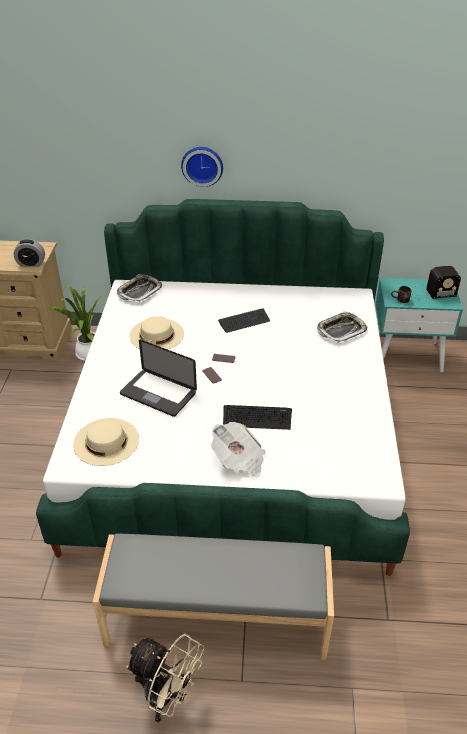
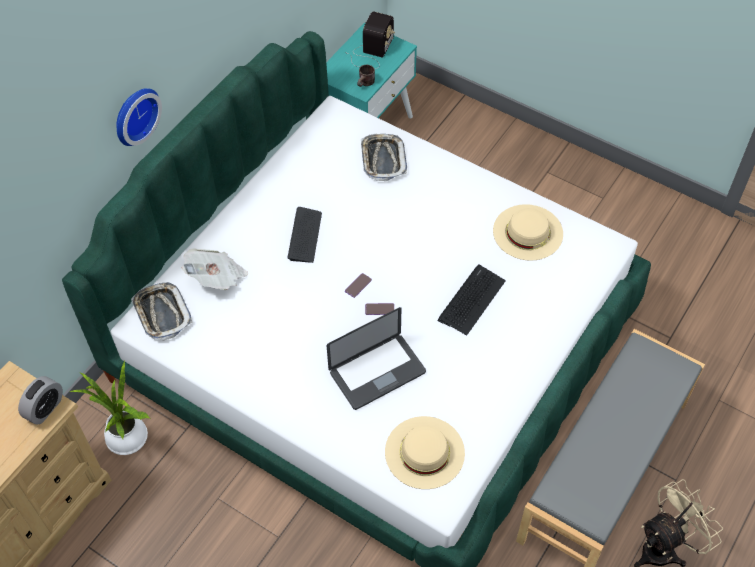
camera: 60 degrees left, 15 degrees up
(156, 334) = (268, 331): beige hat -> beige hat (528, 232)
(239, 460) = (522, 343): newspaper -> newspaper (217, 278)

